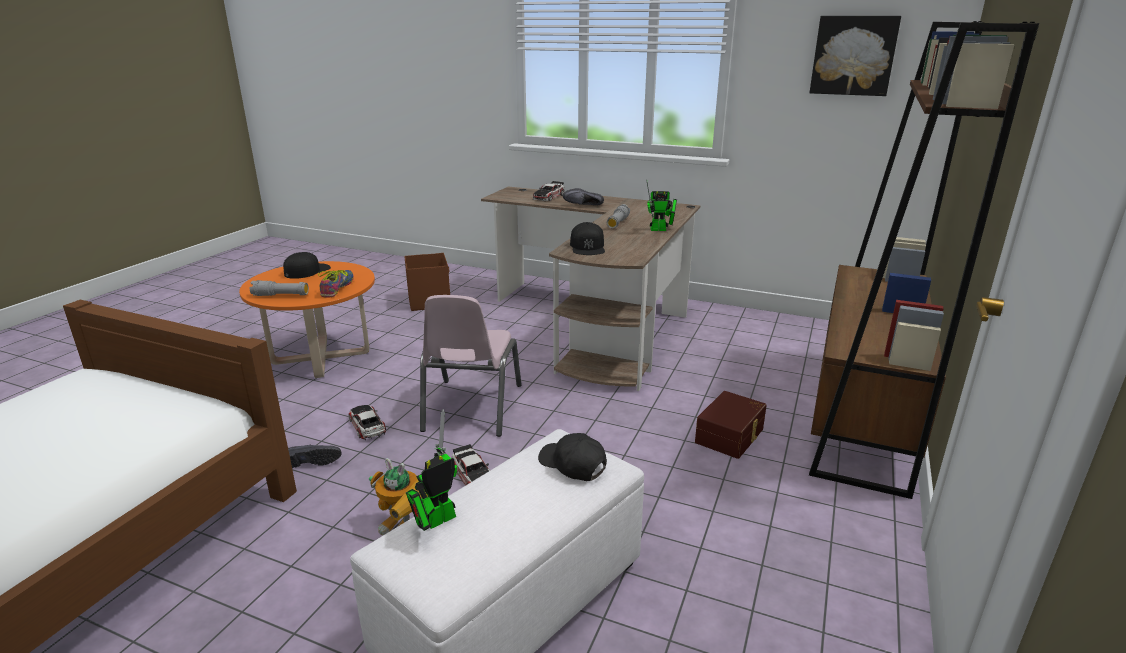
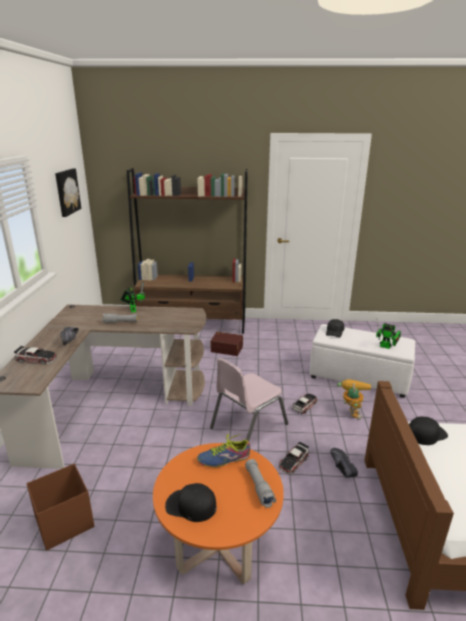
camera: 110 degrees left, 0 degrees up
(471, 407) = (248, 426): pink chair -> pink chair turned 150 degrees clockwise
(587, 247) = (177, 324): black cap -> black cap (426, 433)

